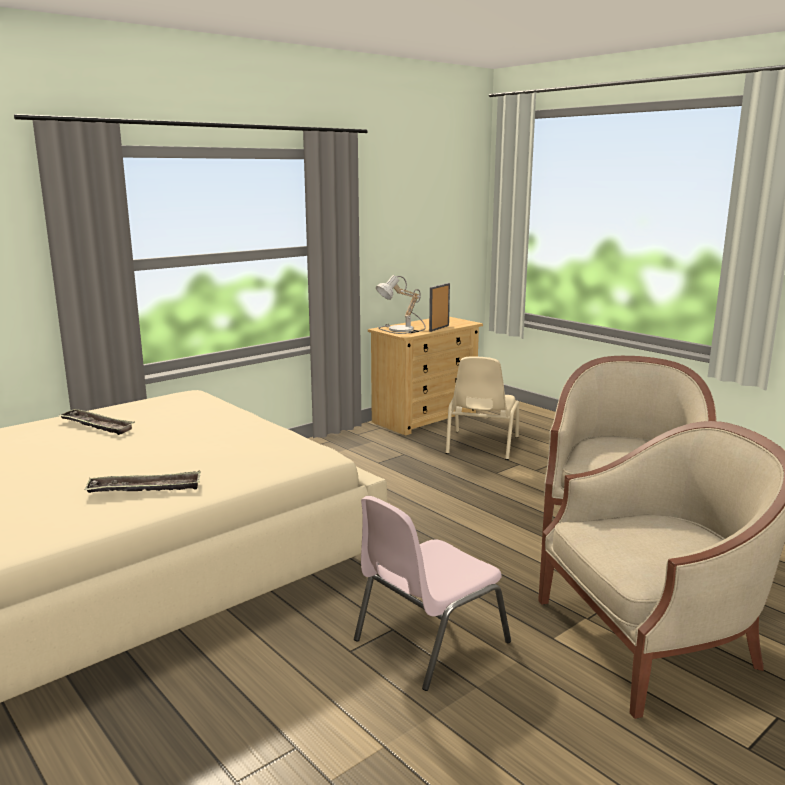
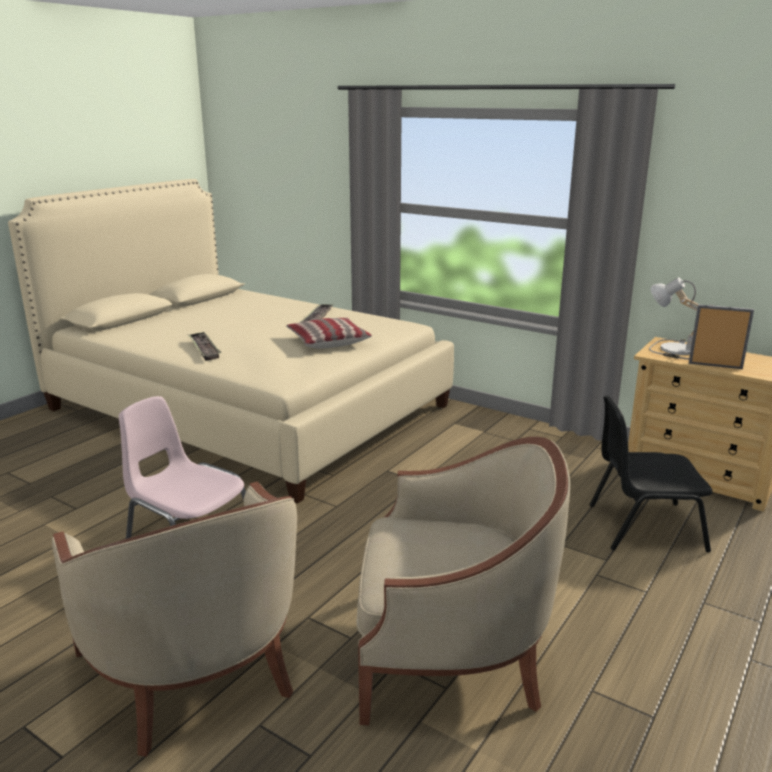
camera: 75 degrees right, 5 degrees up
(200, 427) = (327, 341): none -> pillow
(481, 445) = (643, 526): beige chair -> black chair

